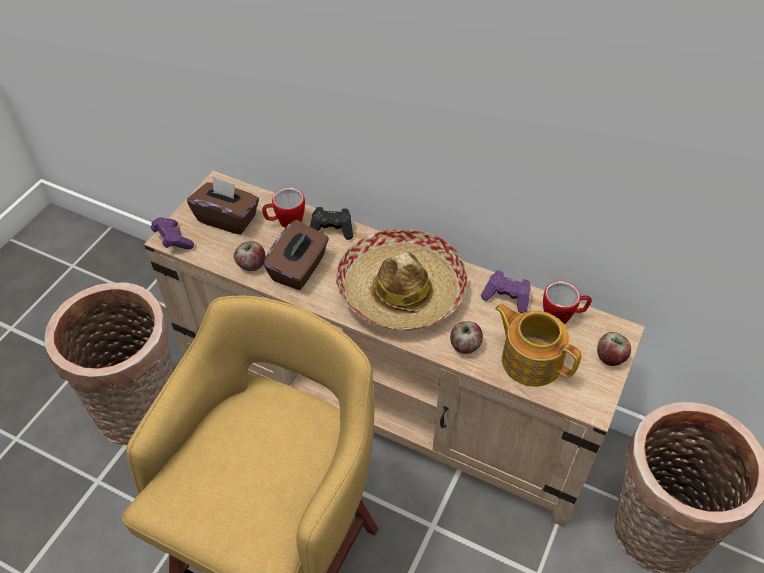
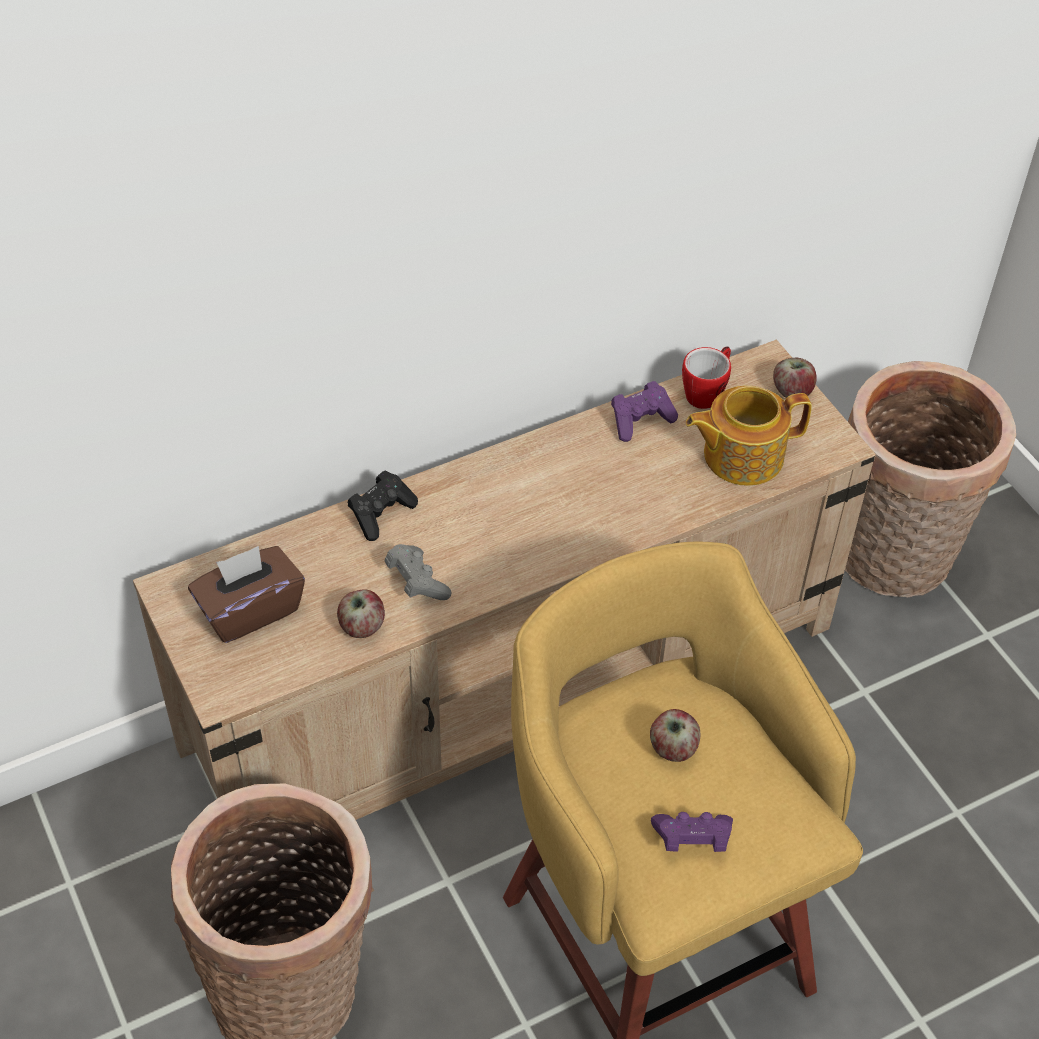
camera: 55 degrees left, 0 degrees up
(173, 240) = (230, 690): purple game controller -> purple game controller (692, 840)
(285, 222) = (319, 552): mug -> none
(299, 269) = (416, 582): brown tissue box -> grey game controller
(401, 291) = (544, 505): hat -> none
(465, 346) = (675, 497): apple -> apple (672, 748)

